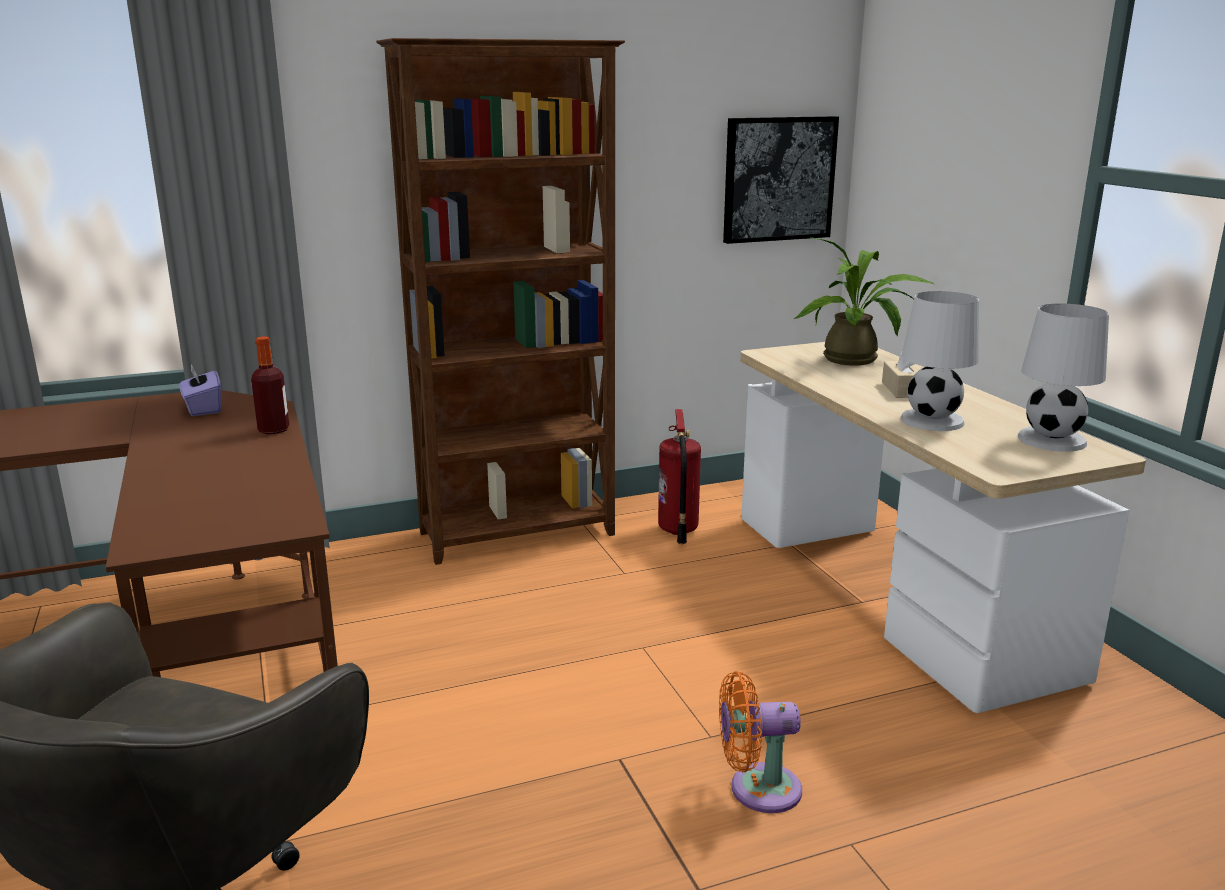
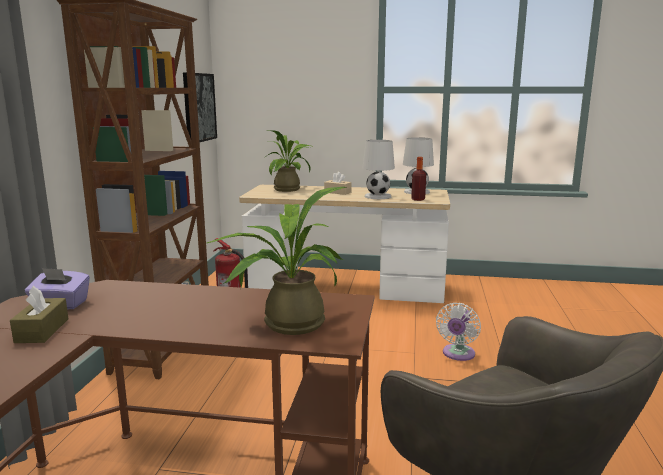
camera: 60 degrees left, 5 degrees down
(132, 423) = (42, 330): none -> brown tissue box
(190, 509) = (286, 324): none -> potted plant
(274, 430) = (163, 289): bottle -> bottle (418, 199)
(757, 789) = (457, 354): orange fan -> white fan

